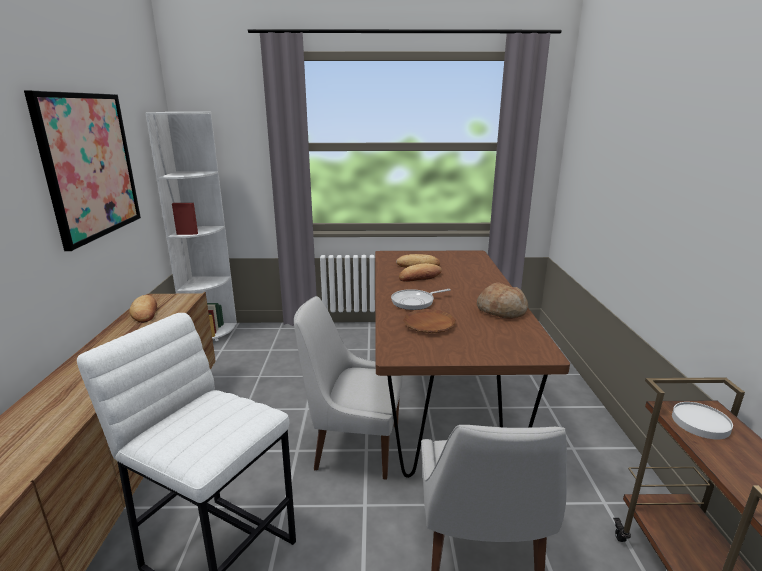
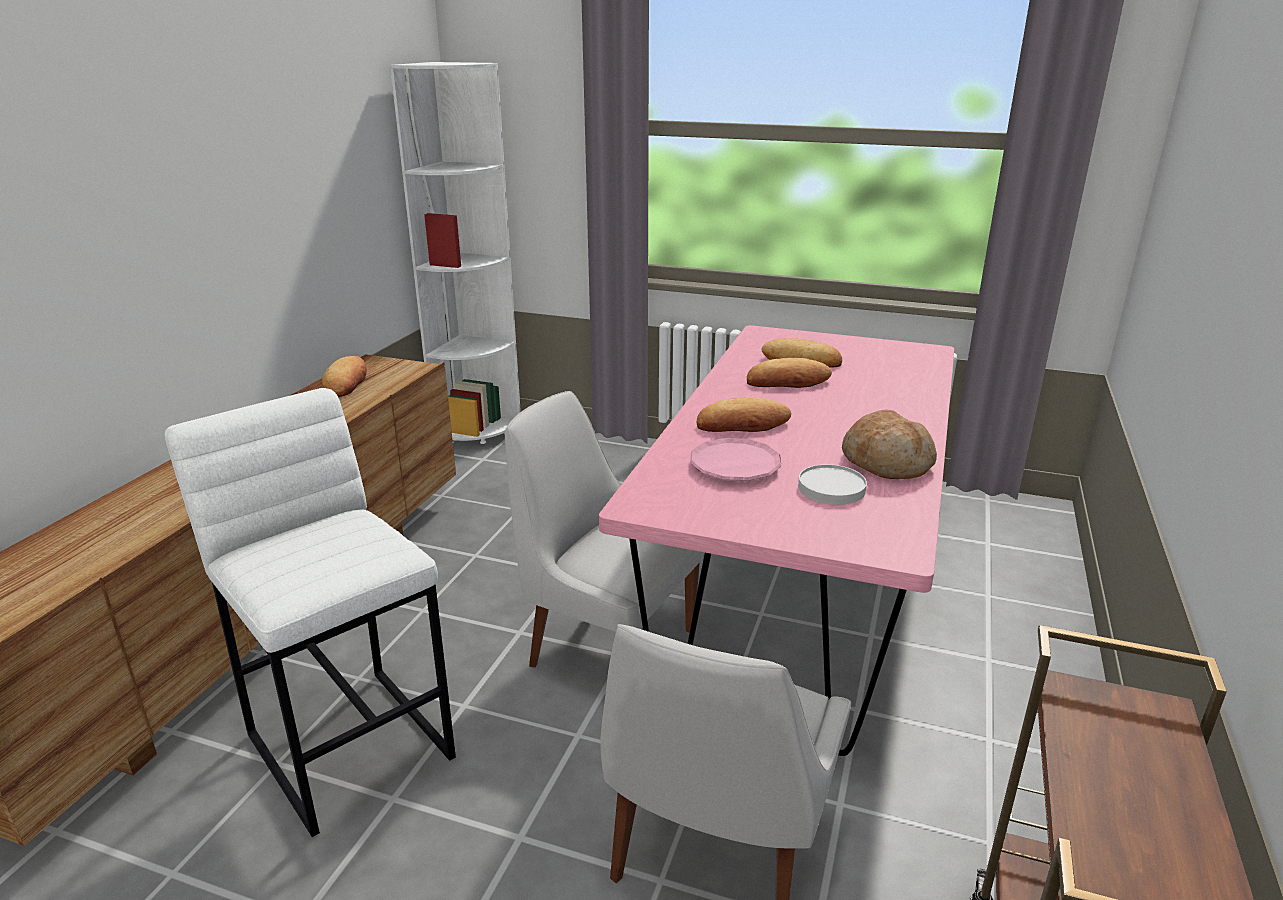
camera: 20 degrees right, 5 degrees up
(90, 166) = (281, 153): picture -> none
(415, 302) = (742, 424): frying pan -> bread
(429, 324) = (735, 466): brown plate -> pink plate
(441, 394) = (797, 596): brown dining table -> pink dining table
(700, 422) = (1111, 727): white plate -> white plate (831, 488)

